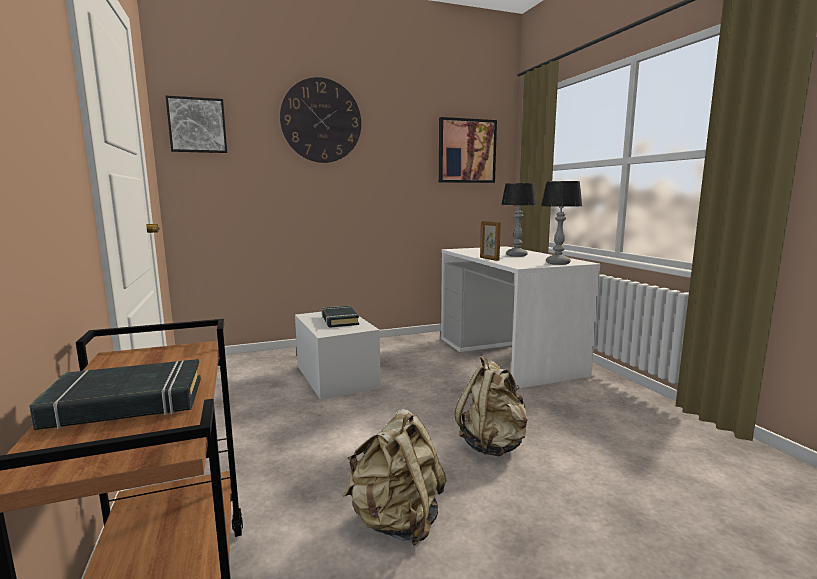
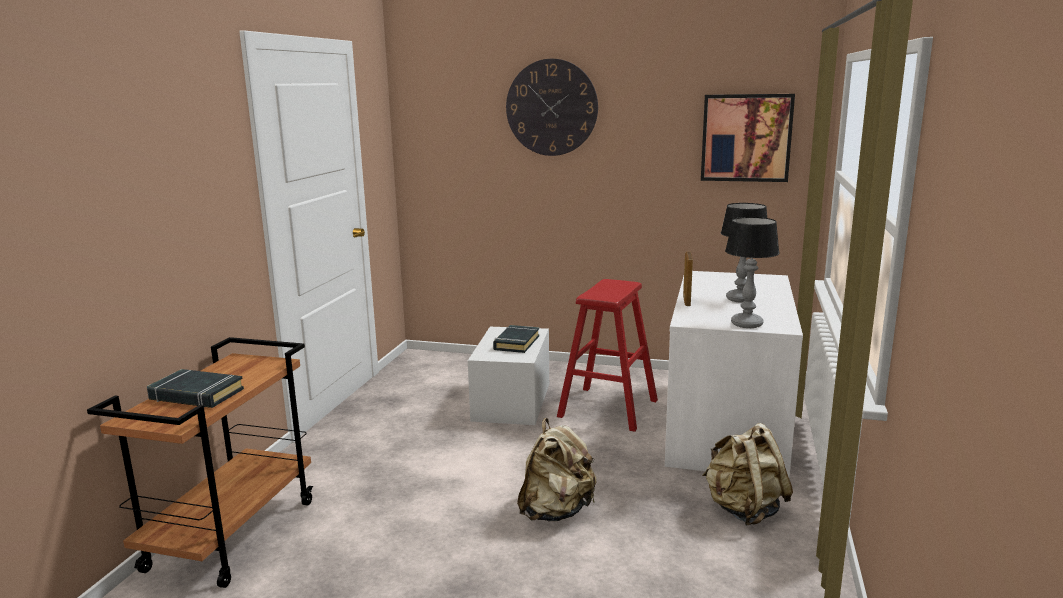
camera: 35 degrees right, 5 degrees up
(197, 125) = (428, 119): picture -> none
(397, 521) = (403, 537): beige backpack -> beige backpack (744, 510)
(417, 363) = (608, 408): none -> red stool

